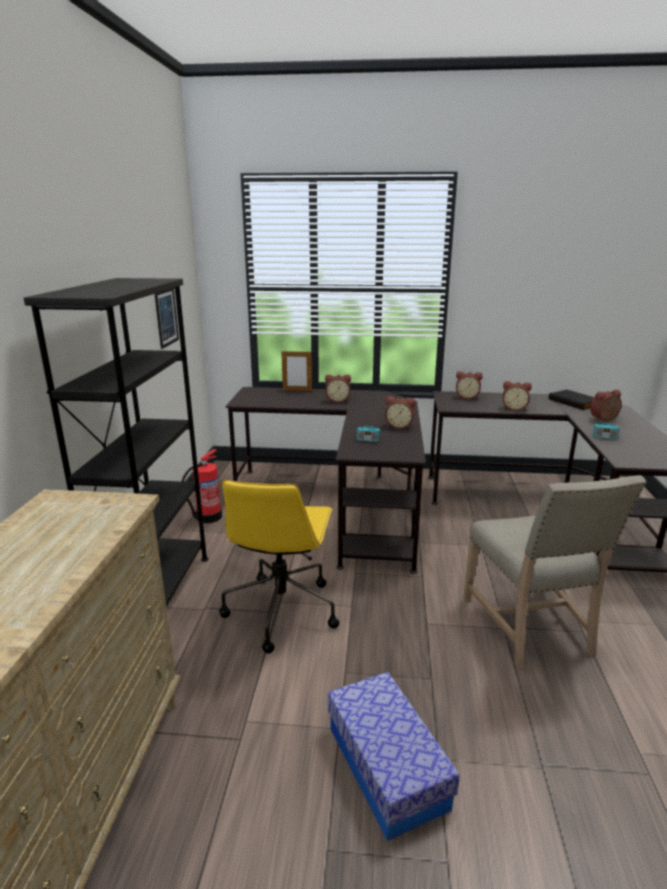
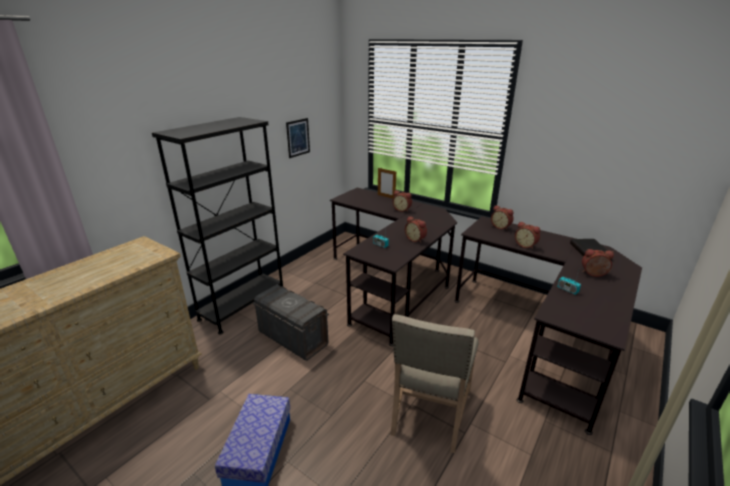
camera: 30 degrees right, 5 degrees up
(208, 517) = (307, 268): fire extinguisher -> none
(281, 609) = (293, 338): yellow office chair -> grey storage box

